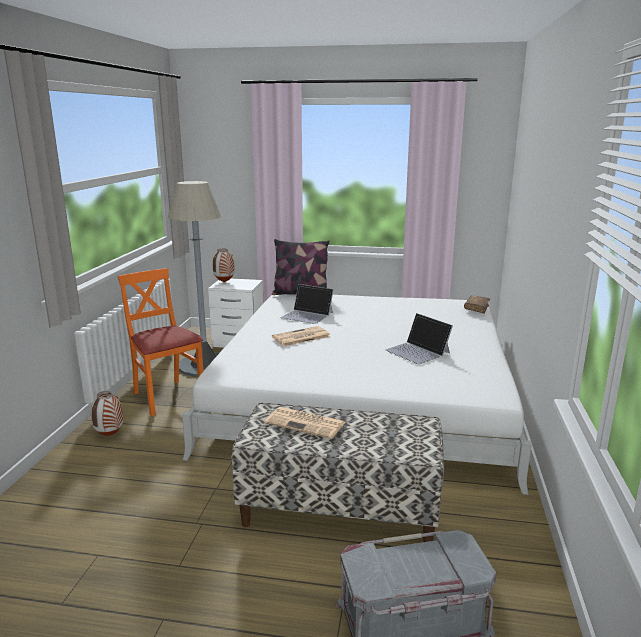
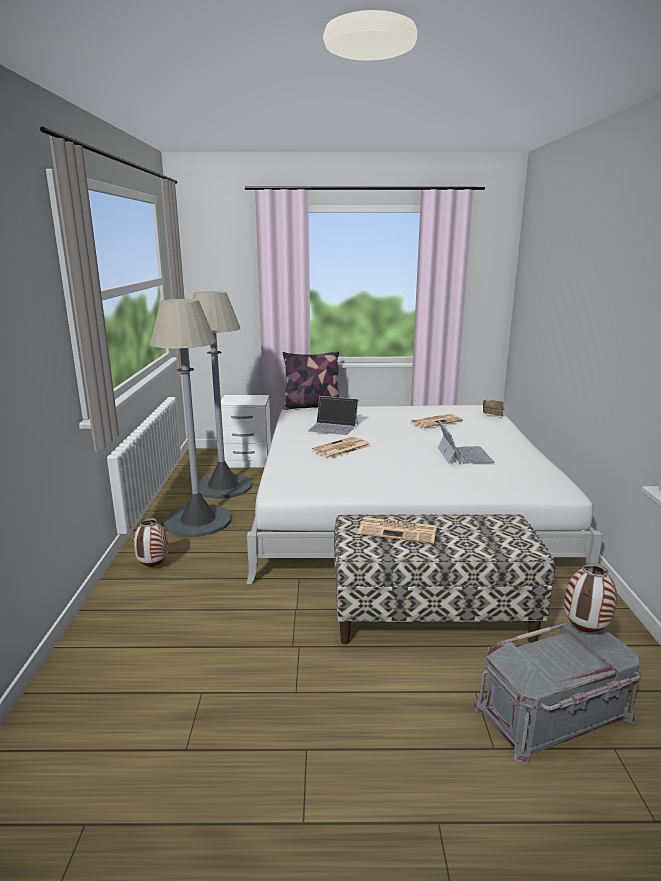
camera: 10 degrees left, 0 degrees up
(167, 397) = (198, 521): orange chair -> grey floor lamp
(224, 282) = (230, 399): vase -> vase (585, 631)
(411, 315) = (436, 421): none -> newspaper
(418, 351) = (463, 455): laptop -> laptop turned 135 degrees counterclockwise

